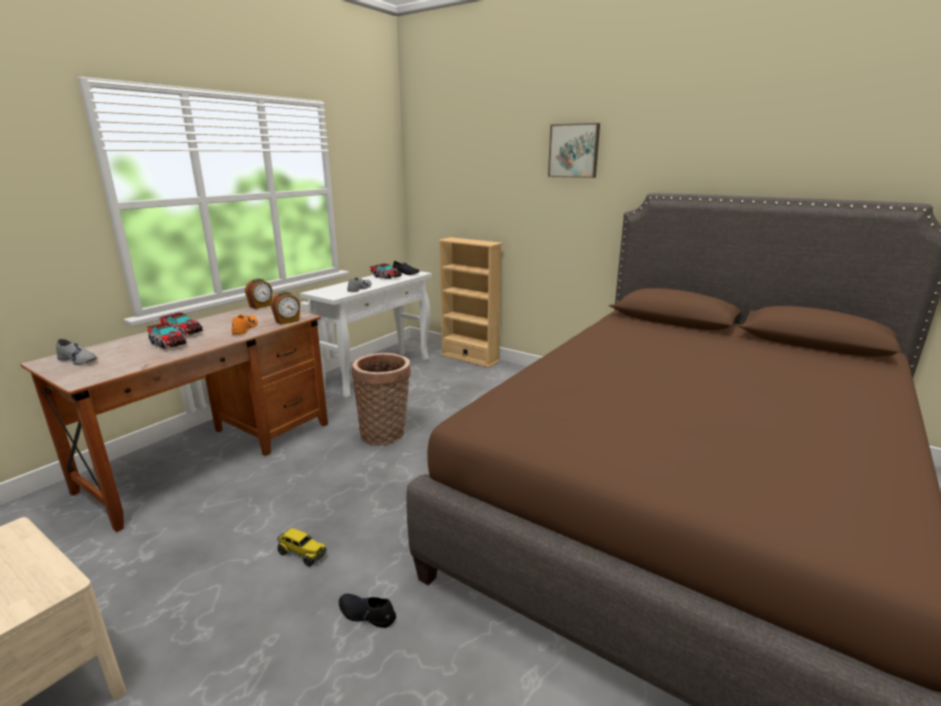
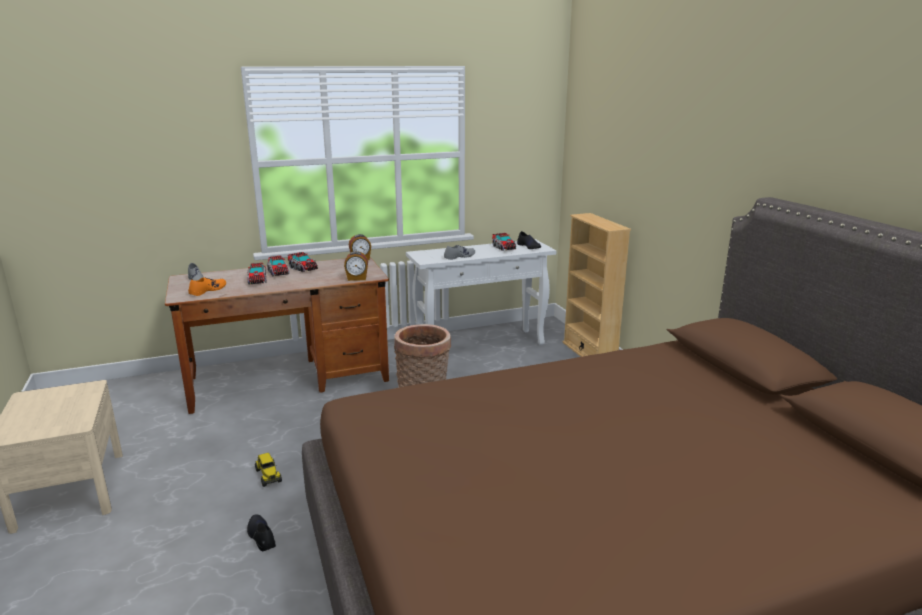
camera: 35 degrees right, 0 degrees up
(207, 324) = (302, 268): none -> toy truck
(244, 328) = (319, 278): orange shoe -> orange shoe (208, 290)
(574, 151) = (703, 131): picture -> none

